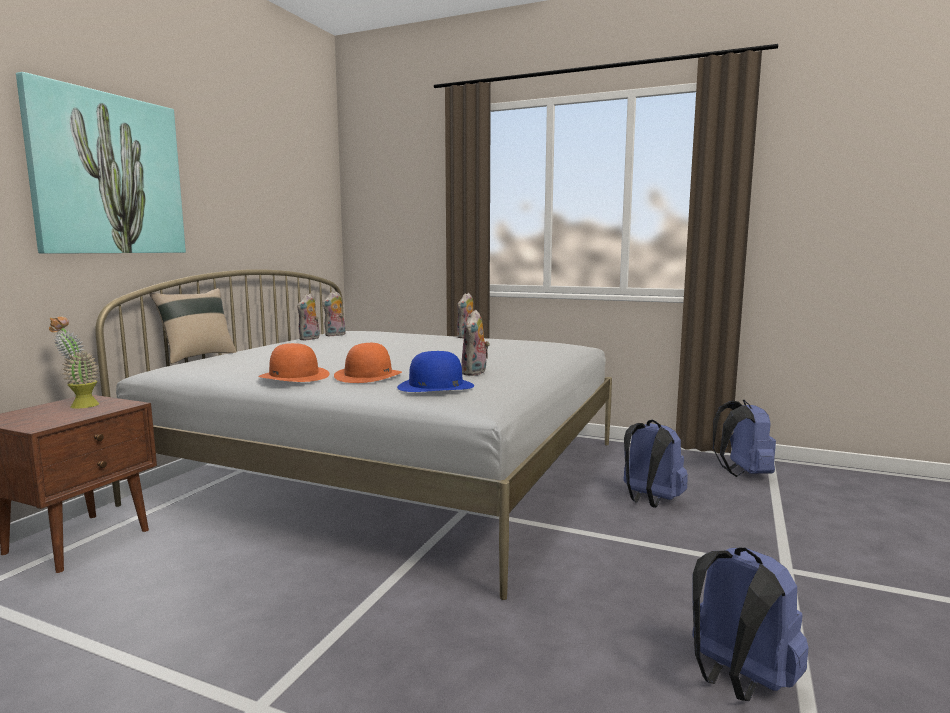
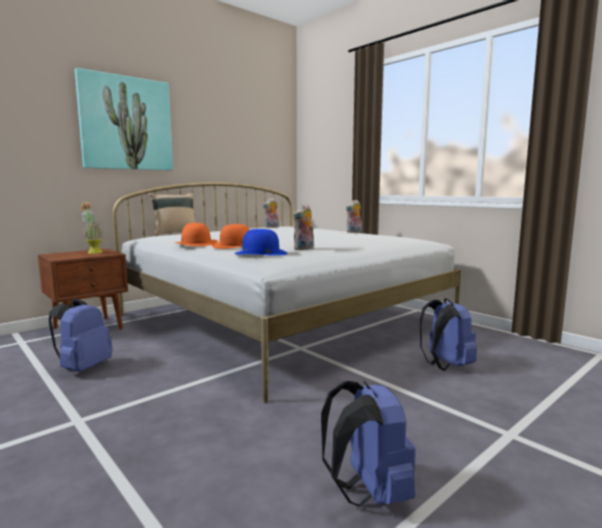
camera: 25 degrees right, 0 degrees up
(310, 339) = (252, 228): plush toy -> none
(742, 473) = (557, 360): blue backpack -> blue backpack (83, 368)

